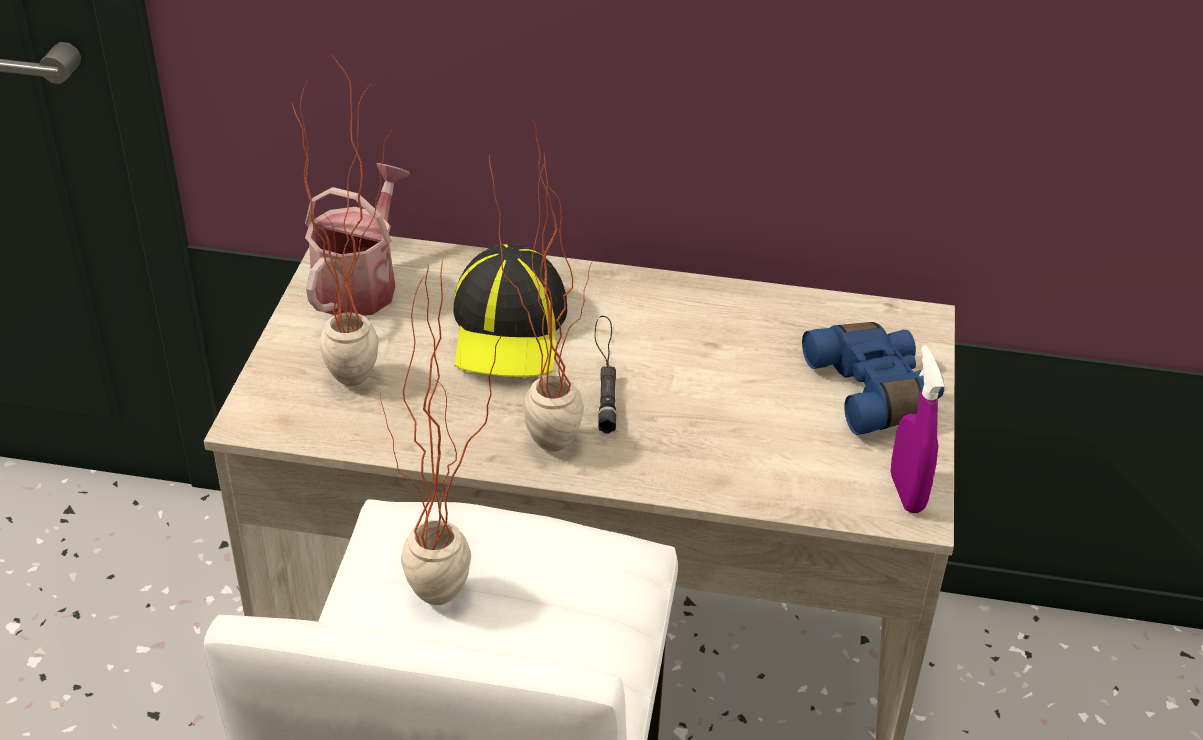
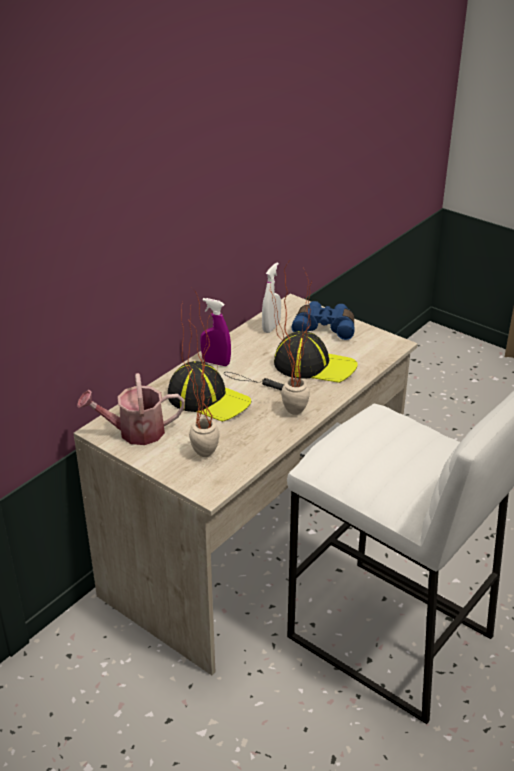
camera: 60 degrees left, 5 degrees down
(360, 284) = (135, 432): watering can -> watering can turned 60 degrees counterclockwise
(452, 607) = (387, 457): potted plant -> none
(726, 420) = (314, 365): none -> cap
(805, 322) = (271, 327): none -> white spray bottle
(906, 492) = (384, 342): purple spray bottle -> purple spray bottle (216, 362)

